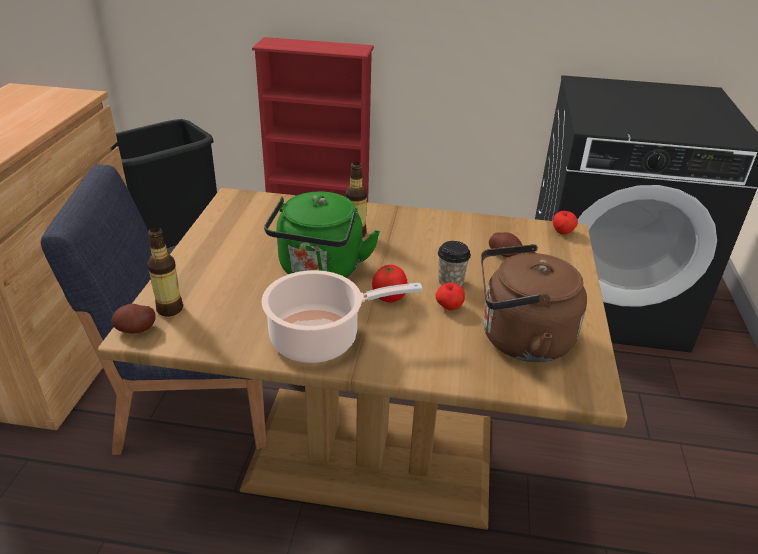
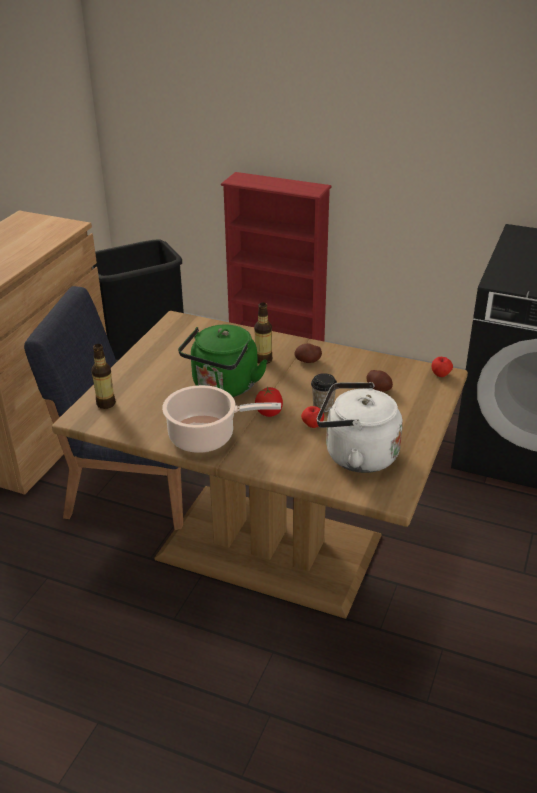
camera: 15 degrees right, 0 degrees up
(136, 329) = (79, 415): potato -> potato (308, 361)
(520, 339) = (356, 455): brown kettle -> white kettle

